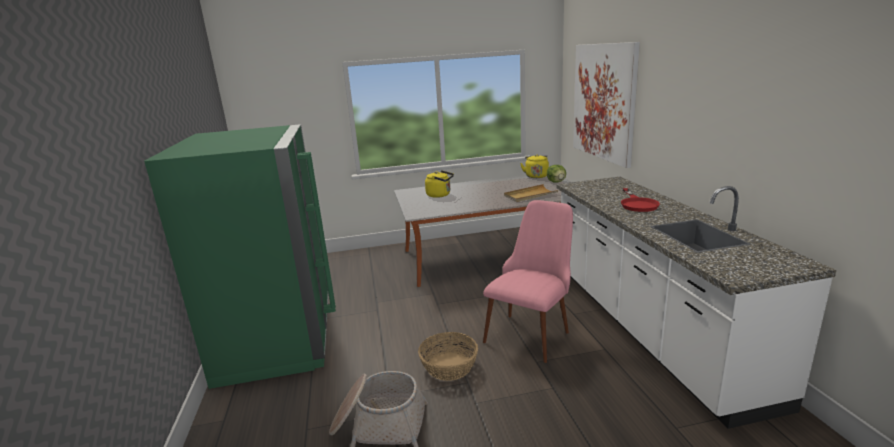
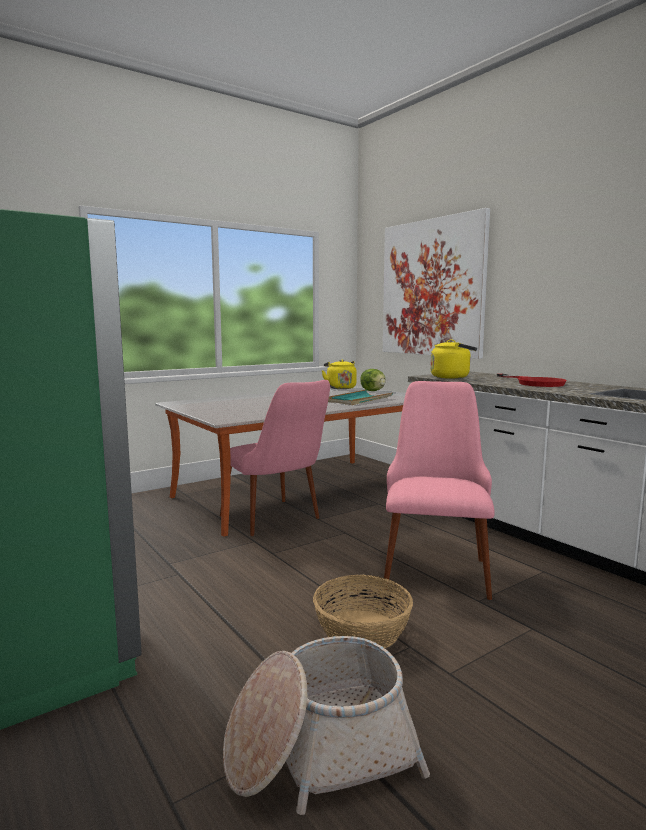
camera: 25 degrees left, 10 degrees down
(440, 195) = (235, 404): yellow kettle -> yellow kettle (452, 377)
(457, 280) = (278, 522): none -> pink chair
(530, 195) = (359, 400): beige tray -> turquoise tray

